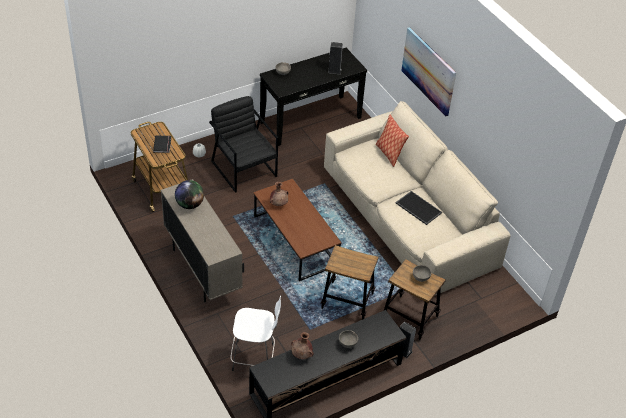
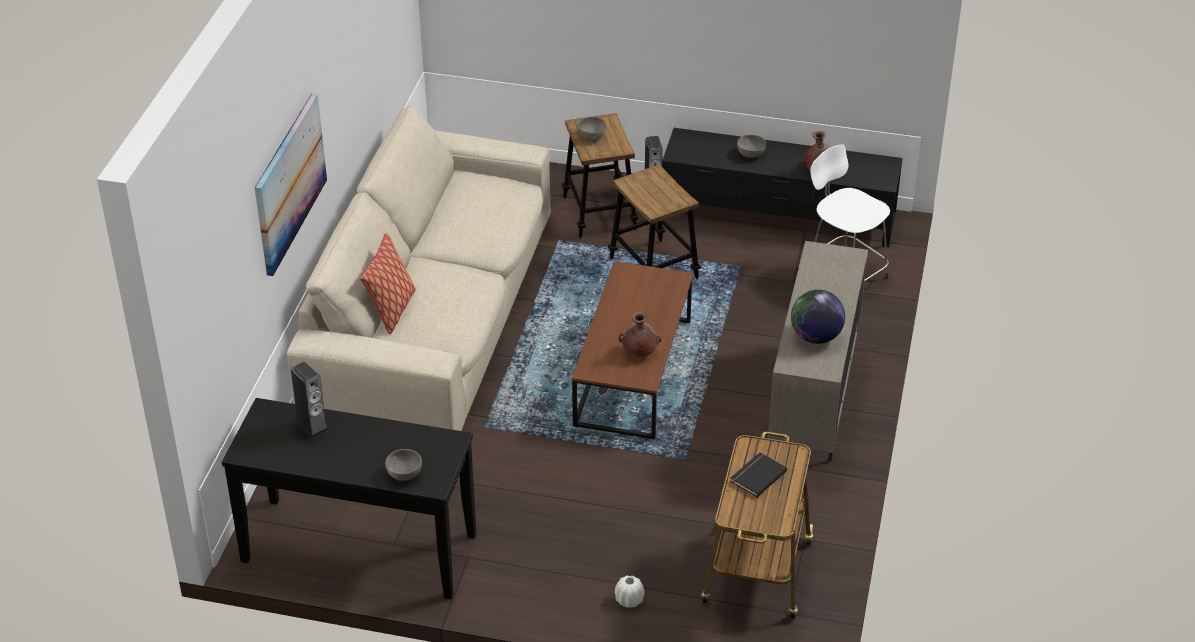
camera: 135 degrees left, 5 degrees down
(244, 168) = (581, 527): black armchair -> none
(417, 208) = (466, 222): tray -> none

